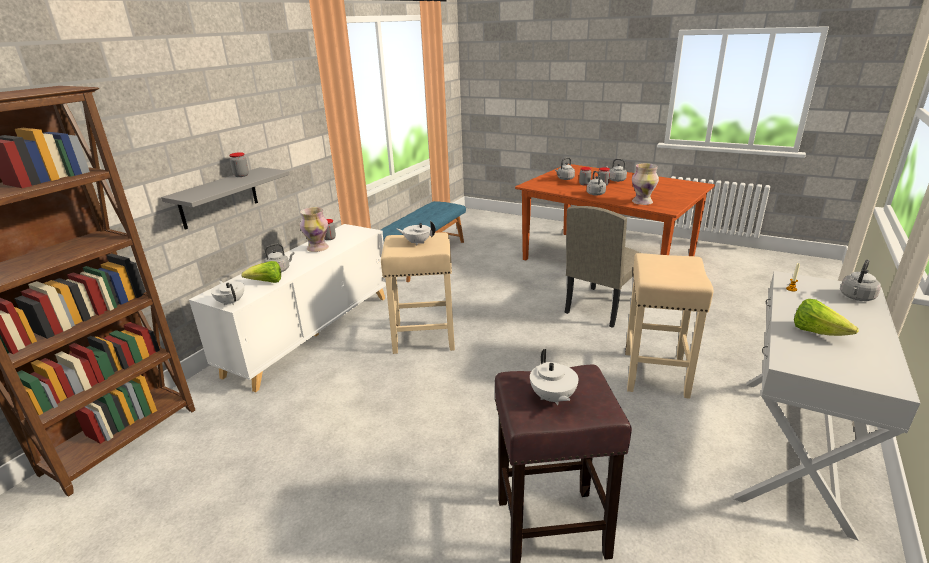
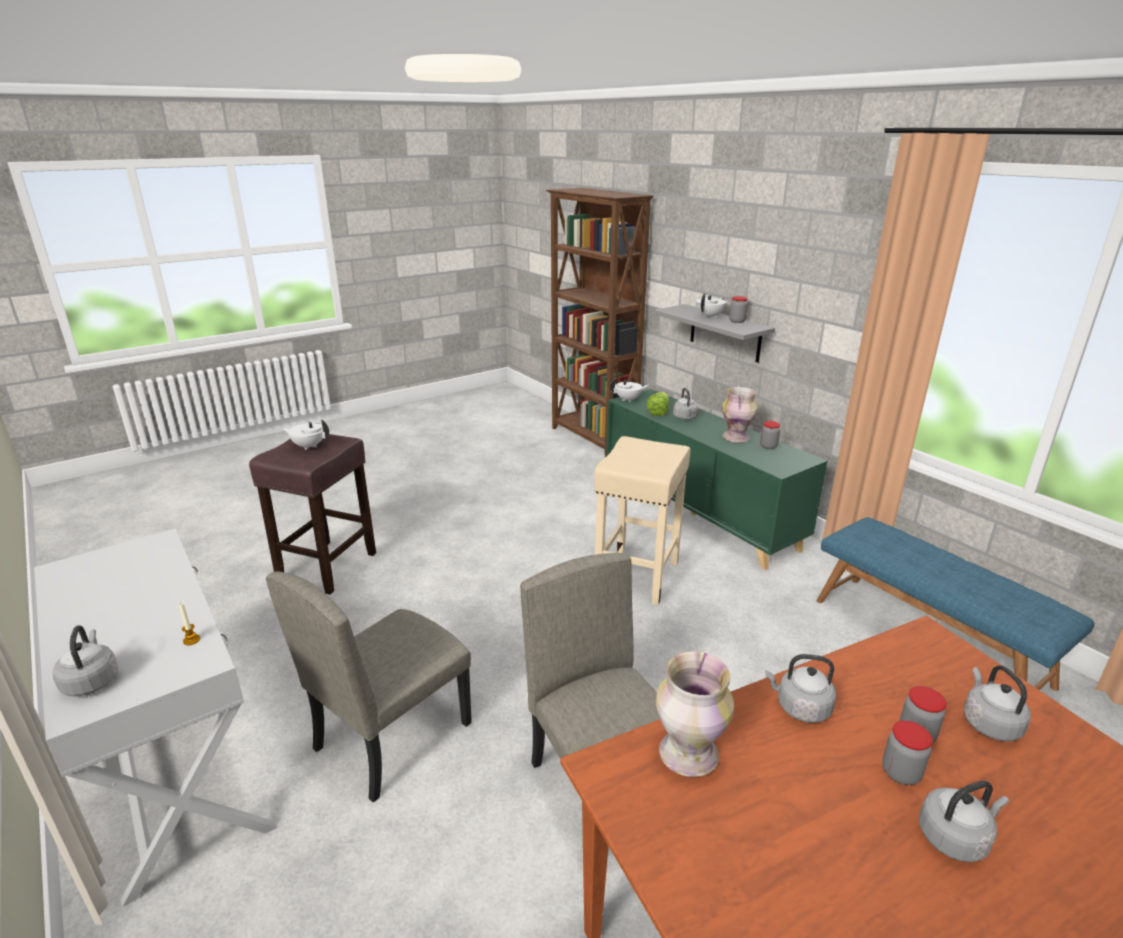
camera: 115 degrees right, 0 degrees up
(312, 333) = (698, 512): white cabinet -> green cabinet
(417, 243) = (646, 457): white teapot -> white teapot (710, 317)
(656, 375) = (392, 735): beige stool -> beige chair
(817, 332) = (139, 587): lettuce -> none

